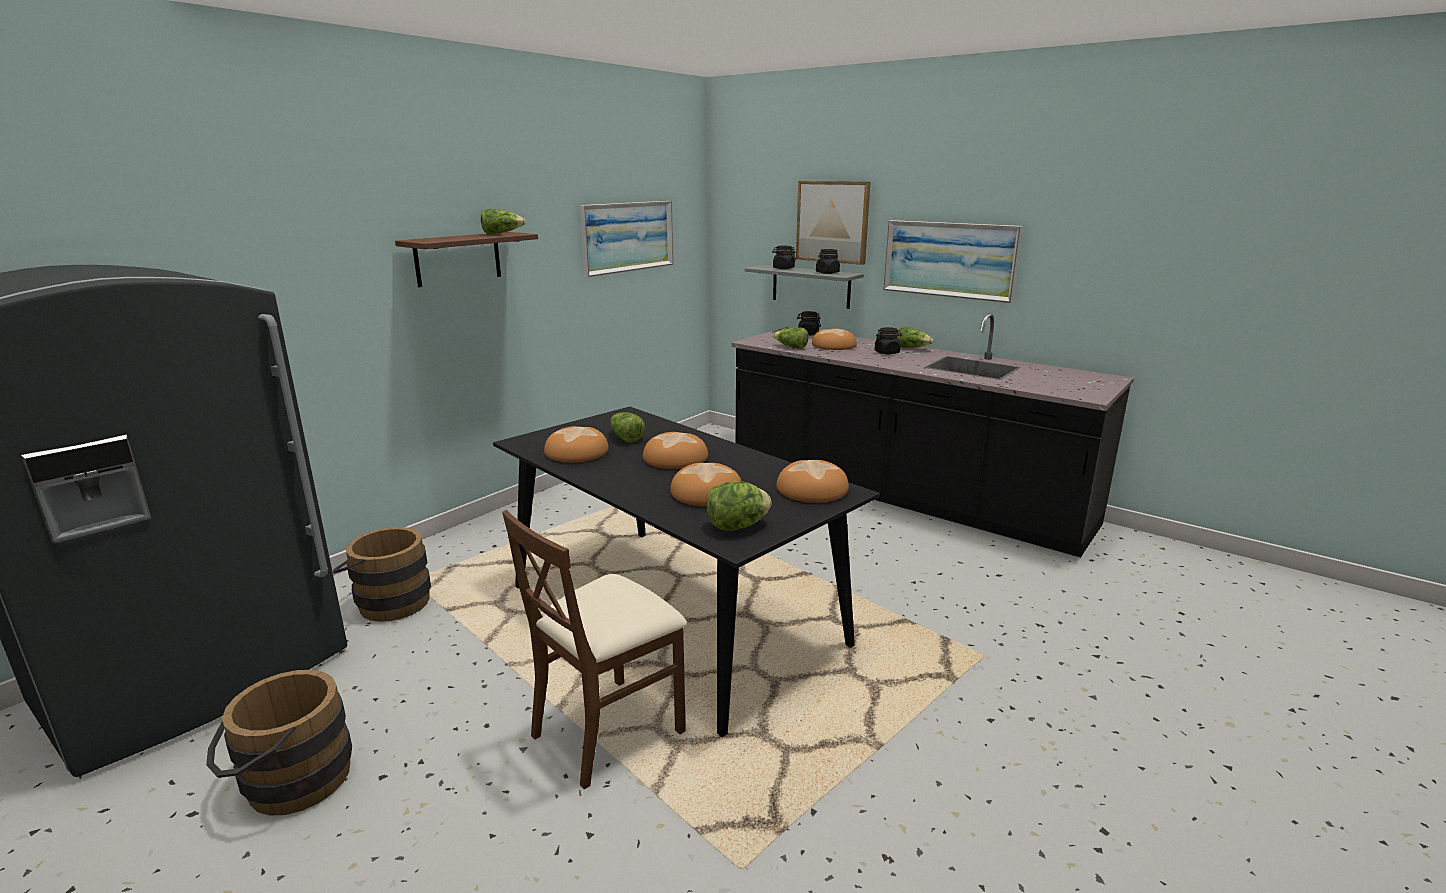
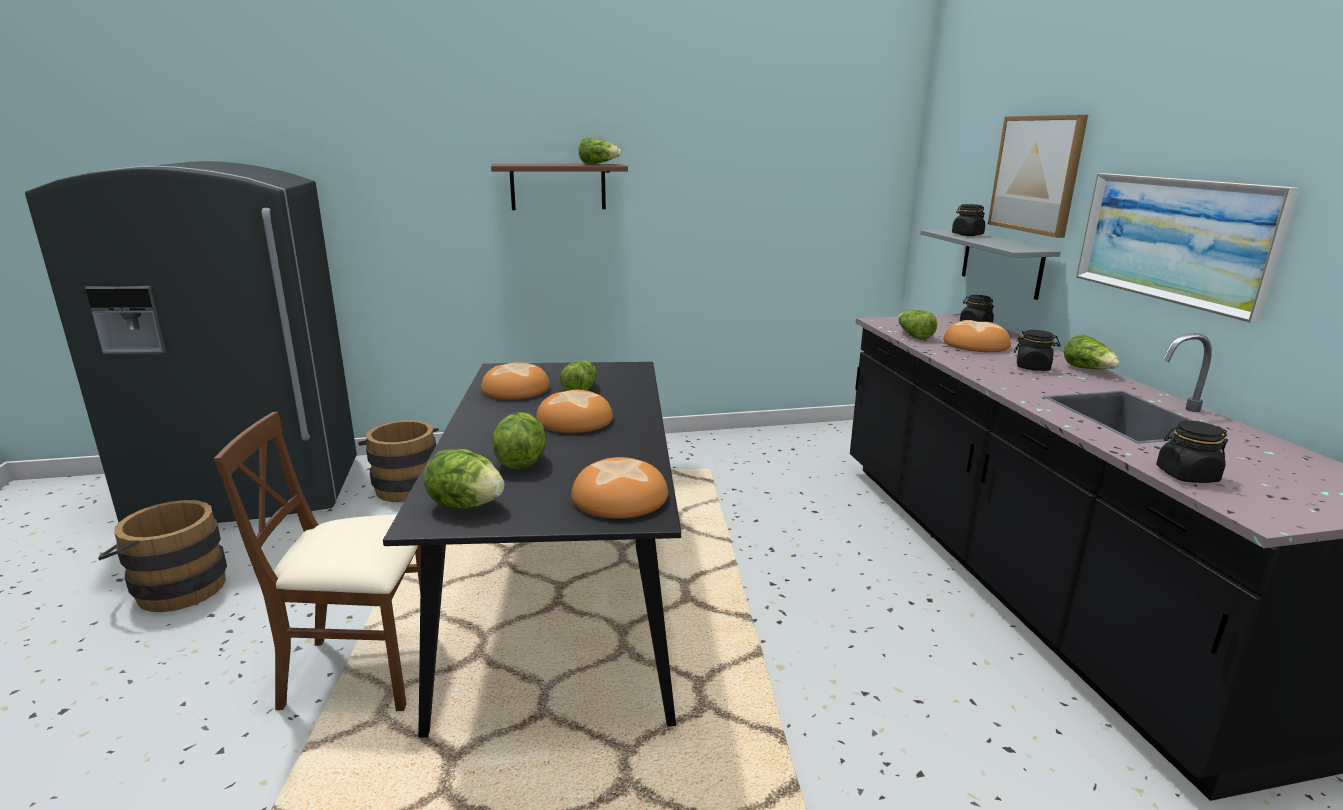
camera: 40 degrees right, 0 degrees up
(627, 236) = (783, 180): picture -> none
(706, 493) = (520, 462): bread -> lettuce
(827, 273) = (1007, 245): black jar -> black jar (1186, 475)

